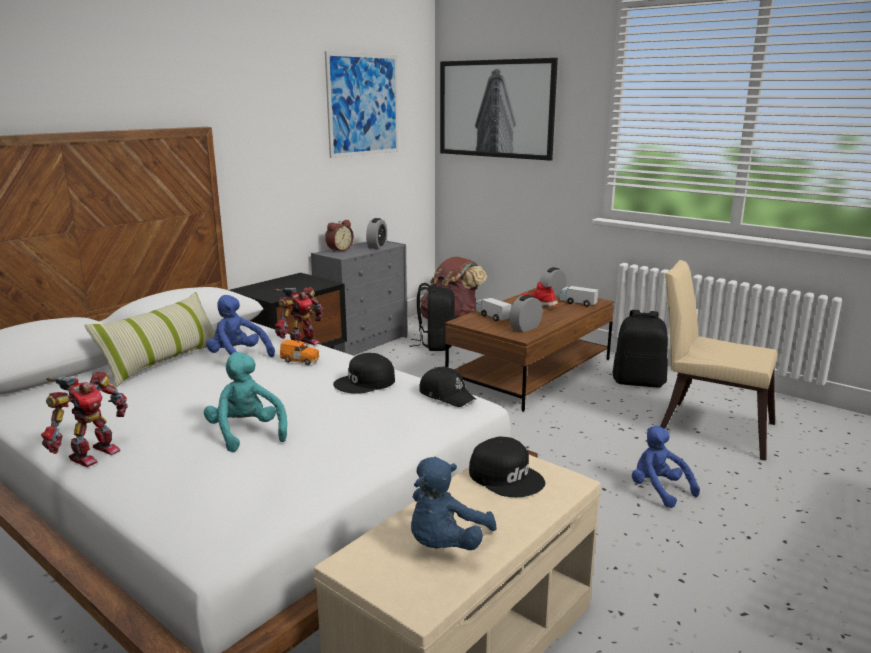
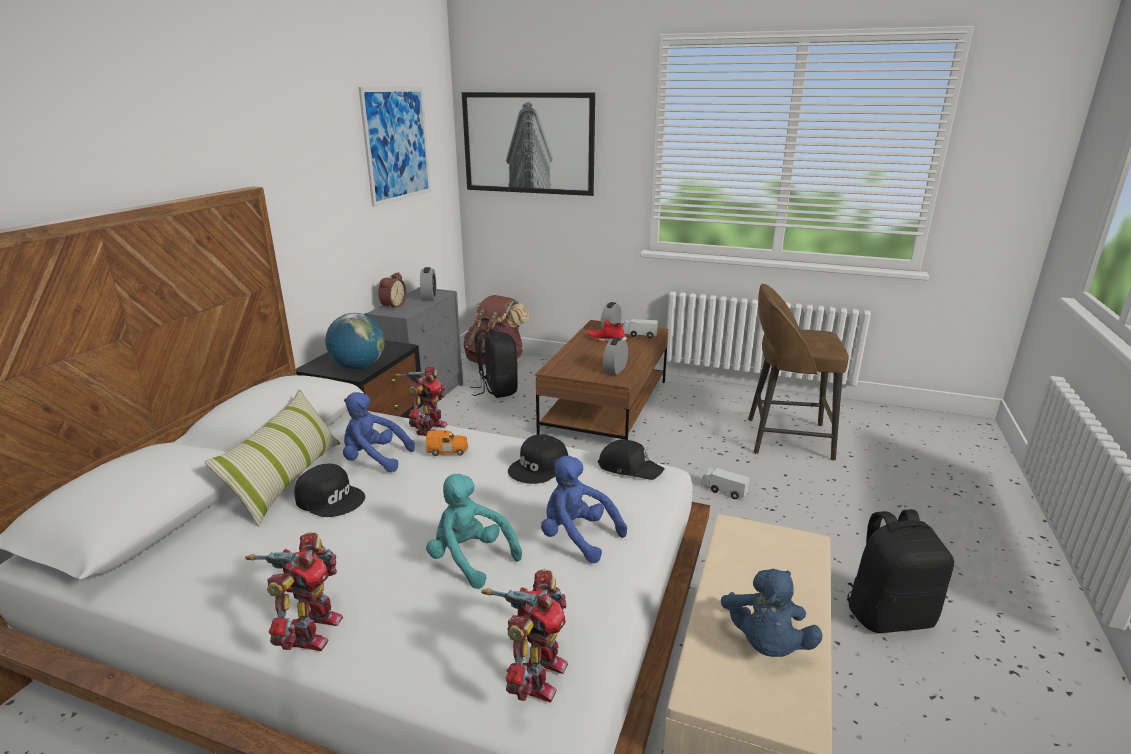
camera: 20 degrees left, 5 degrees up
(221, 515) = (537, 675): none -> toy robot
(280, 293) = (358, 367): none -> globe
(493, 316) = (575, 360): toy truck -> toy truck (723, 490)
(506, 476) = (752, 550): black cap -> black cap (331, 498)
(639, 382) = (703, 402): black backpack -> black backpack (888, 615)
(658, 490) = (788, 510): blue plush toy -> blue plush toy (577, 537)
(708, 427) = (785, 438): beige chair -> brown stool

